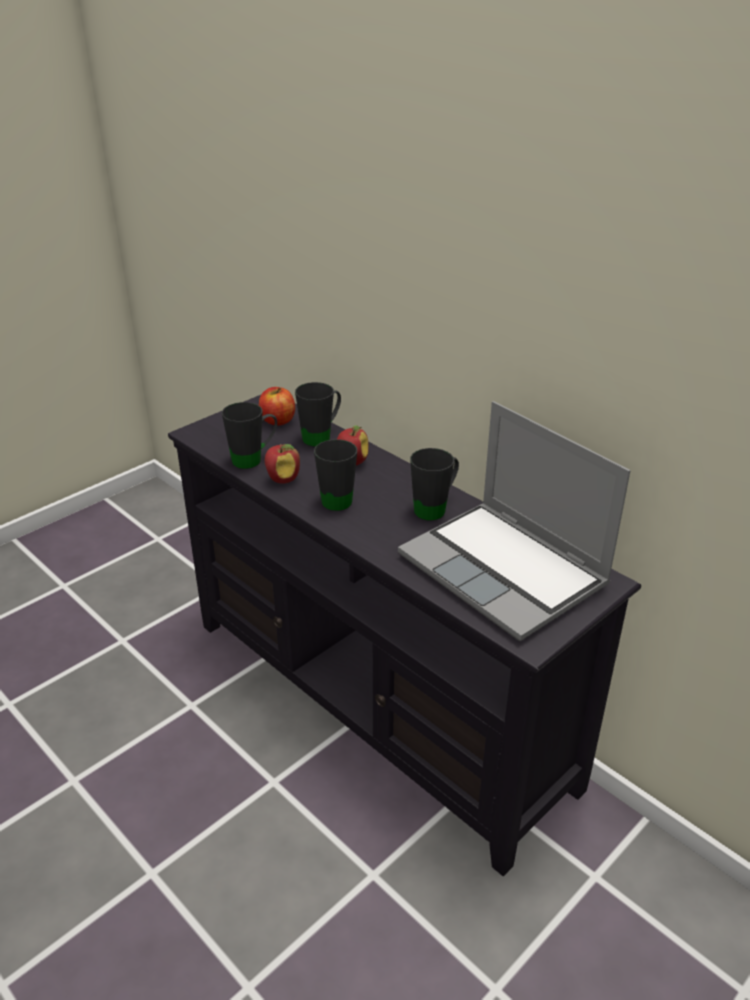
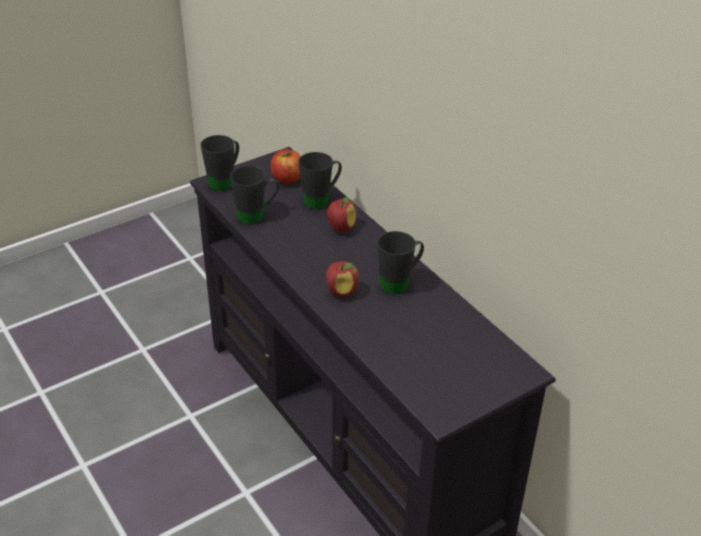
camera: 10 degrees right, 5 degrees up
(283, 479) = (277, 238): apple -> apple (342, 292)
(340, 497) = (321, 262): black mug -> black mug (225, 181)
(505, 571) = (441, 350): laptop -> none

